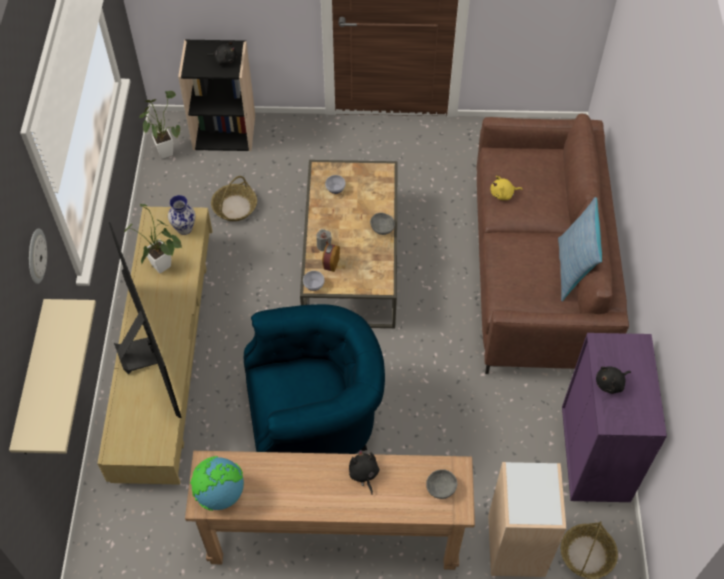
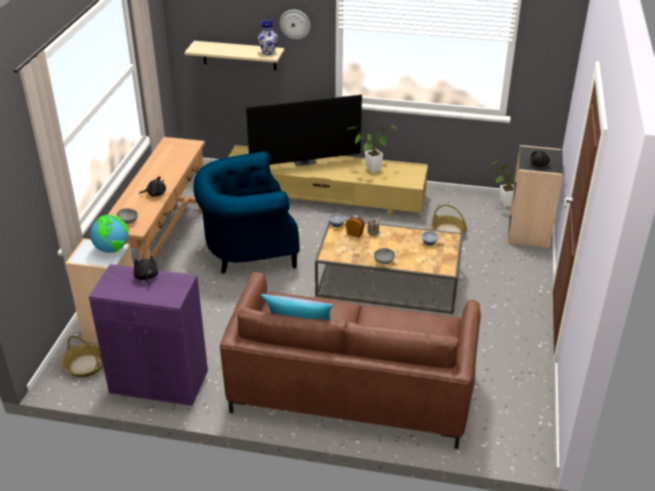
camera: 100 degrees right, 20 degrees down
(184, 228) = (404, 179): vase -> vase (268, 52)
(220, 494) = (171, 147): globe -> globe (112, 249)
(315, 423) = (248, 251): blue armchair -> blue armchair turned 75 degrees clockwise
(503, 194) = (395, 314): yellow plush toy -> none

